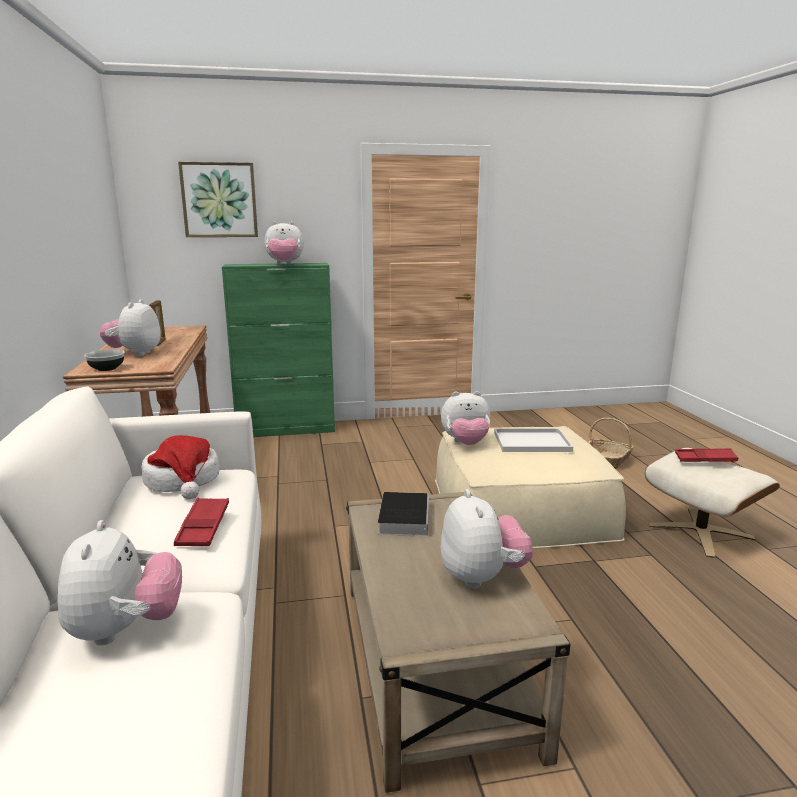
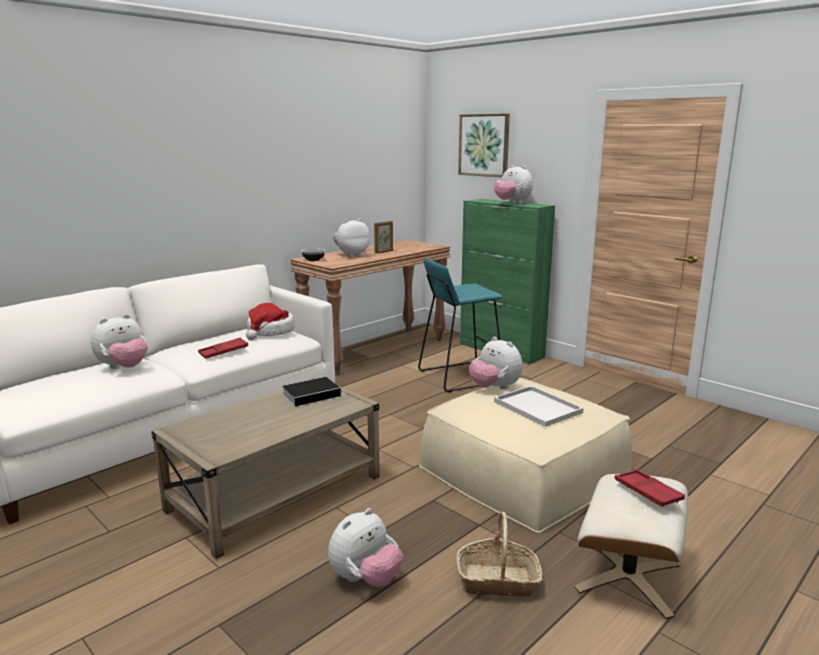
camera: 55 degrees right, 0 degrees up
(308, 465) = (459, 376): none -> turquoise stool
(482, 577) = (259, 432): plush toy -> plush toy (365, 579)
(608, 460) = (717, 490): basket -> basket (498, 580)

